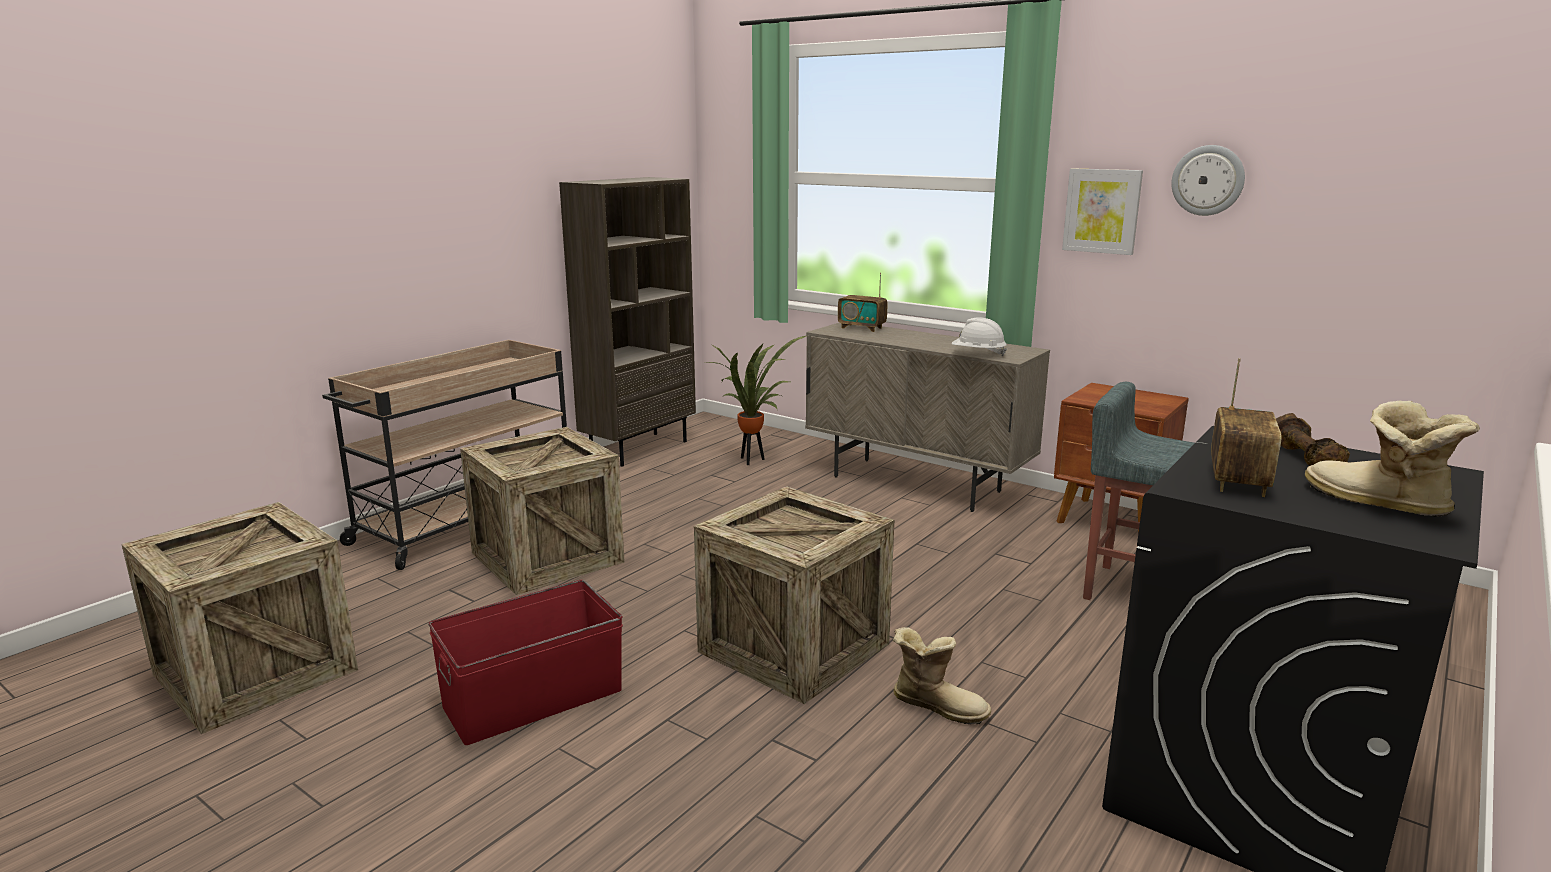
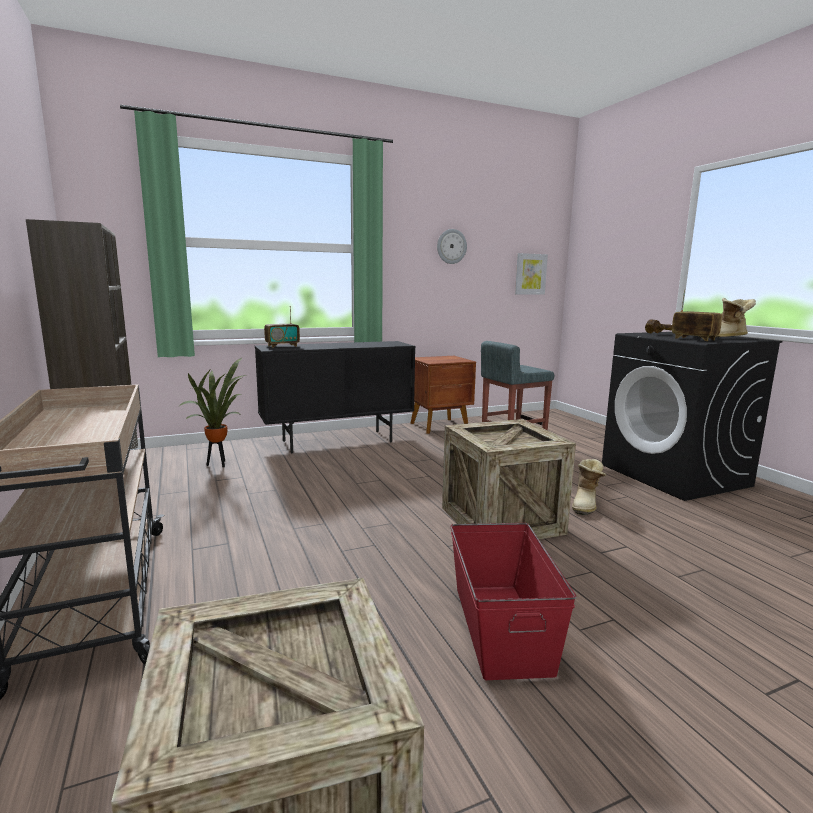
camera: 60 degrees left, 5 degrees down
(547, 557) = (256, 572): crate -> none
(916, 484) = (338, 441): beige cabinet -> black cabinet
(937, 705) = (586, 505): boot -> boot turned 150 degrees clockwise
(977, 354) = (385, 345): white hard hat -> none
(1102, 211) = (405, 263): picture -> picture (530, 274)

